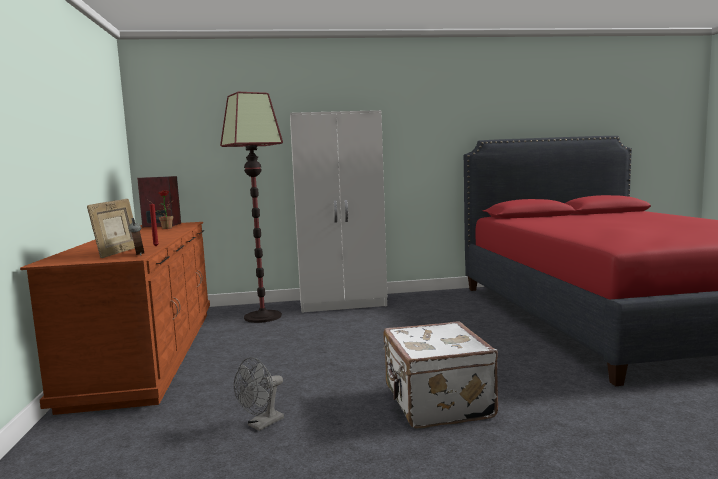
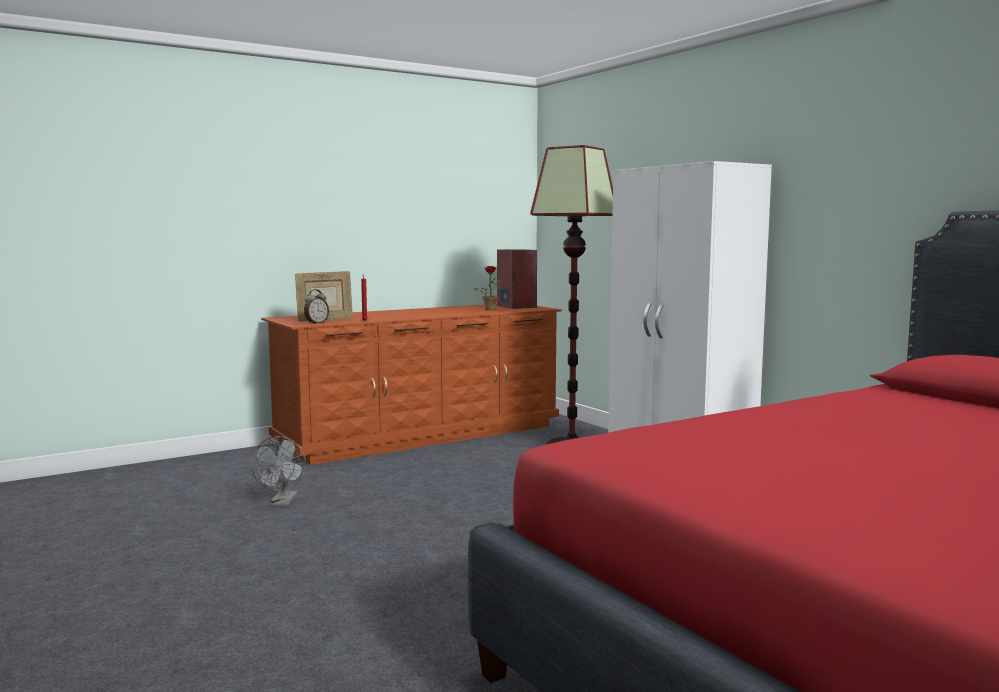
camera: 65 degrees right, 0 degrees up
(261, 424) = (282, 503): grey fan -> grey fan turned 105 degrees counterclockwise
(436, 403) = (360, 563): white suitcase -> none

